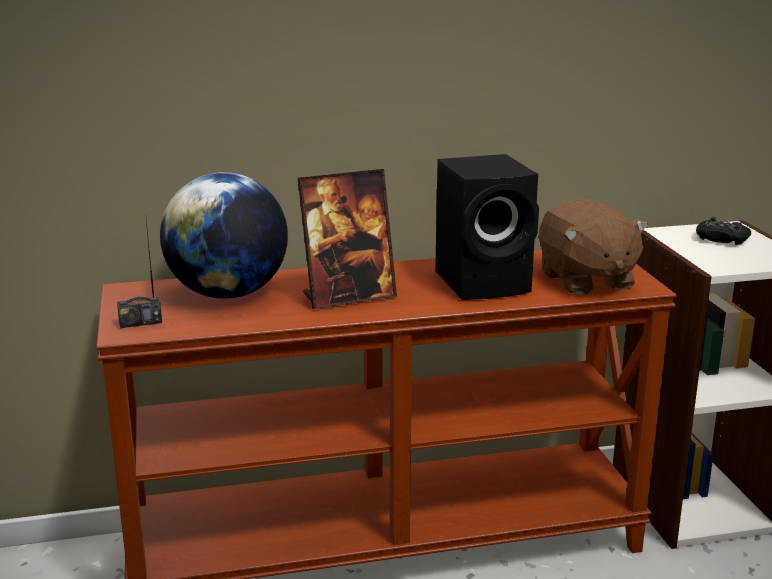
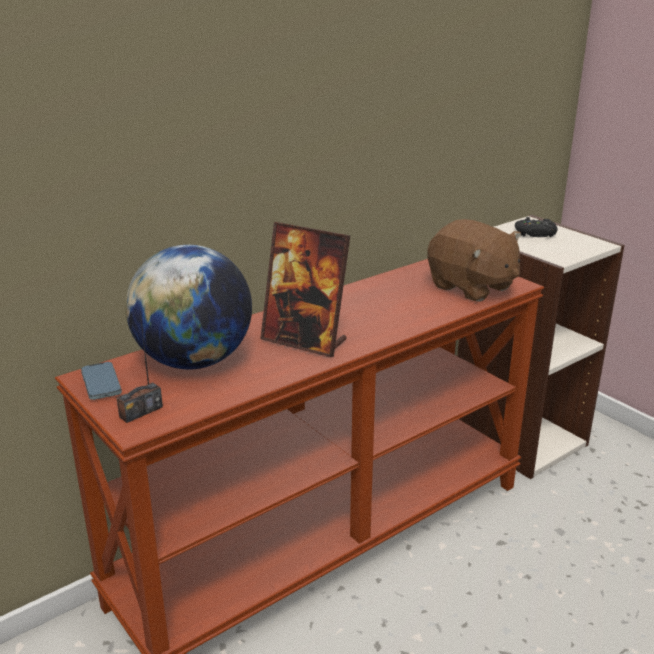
camera: 25 degrees left, 5 degrees up
(132, 295) = (101, 383): none -> phone
(348, 296) = (305, 341): picture frame -> picture frame turned 75 degrees clockwise
(486, 282) = (400, 304): black speaker -> none

